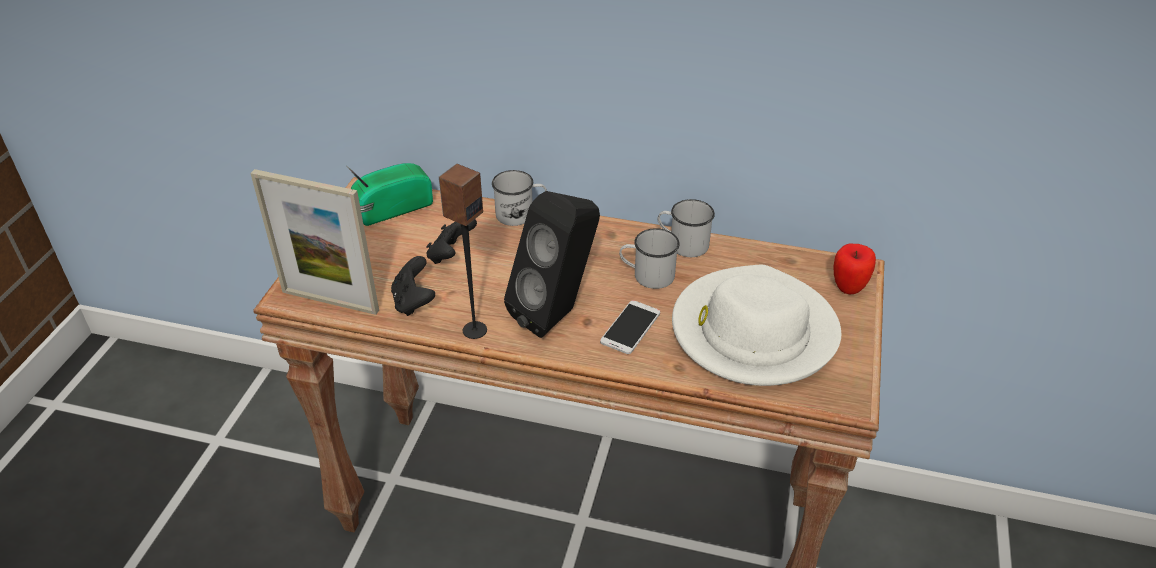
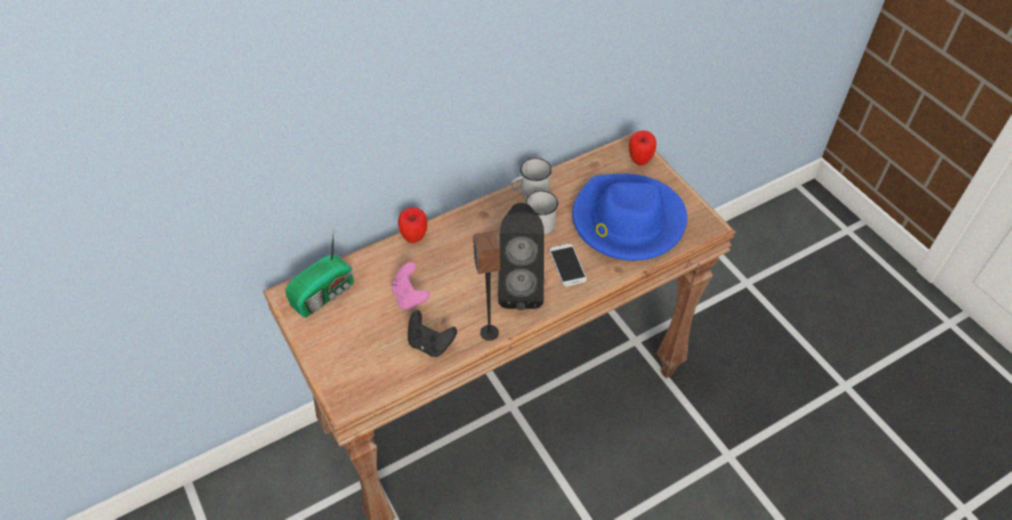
camera: 45 degrees left, 10 degrees up
(330, 301) = (378, 384): picture frame -> none
(391, 208) = (325, 294): radio -> radio turned 150 degrees counterclockwise
(451, 255) = (410, 297): black game controller -> pink game controller
(520, 214) = (414, 238): white mug -> apple
(752, 332) = (627, 221): white hat -> blue hat

